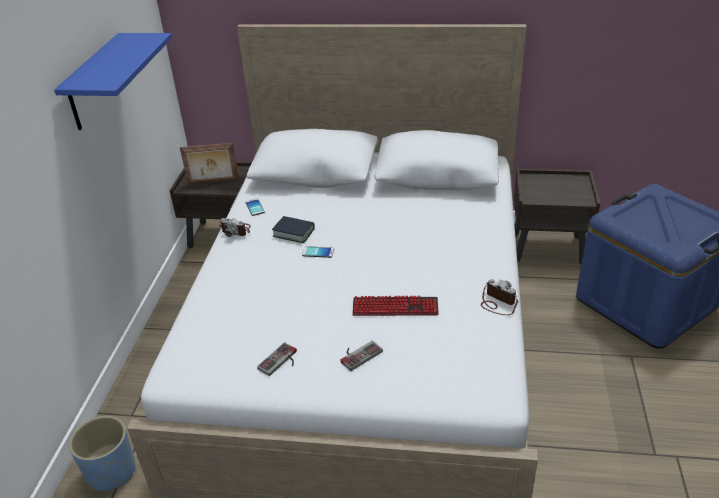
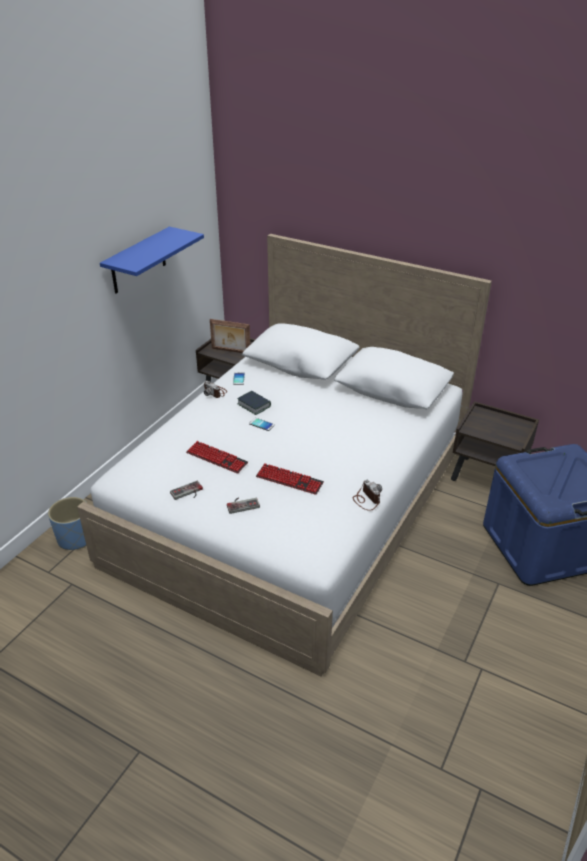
camera: 20 degrees right, 0 degrees up
(289, 308) = (217, 458): none -> keyboard

